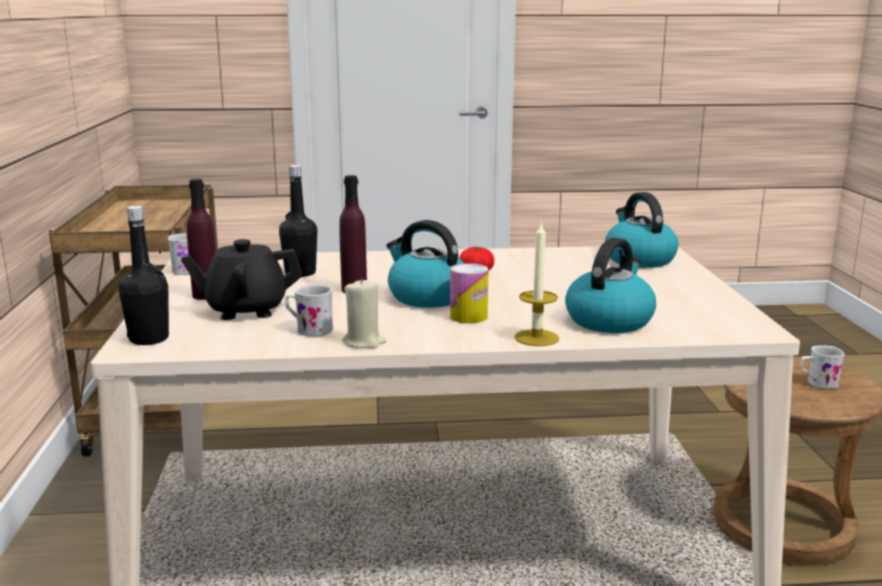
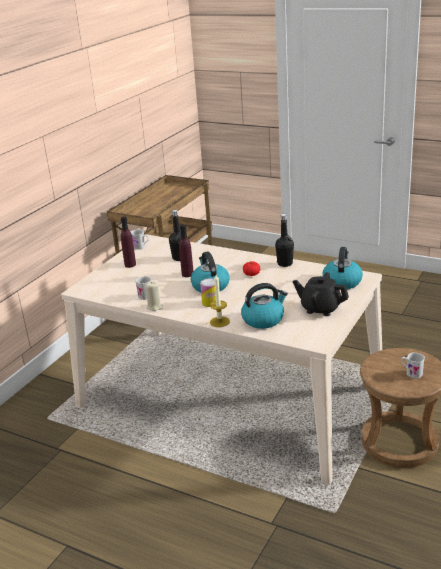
camera: 35 degrees right, 10 degrees up
(149, 339) = (88, 286): black bottle -> black bottle (285, 264)
(246, 310) = (134, 277): black teapot -> black teapot (320, 308)

